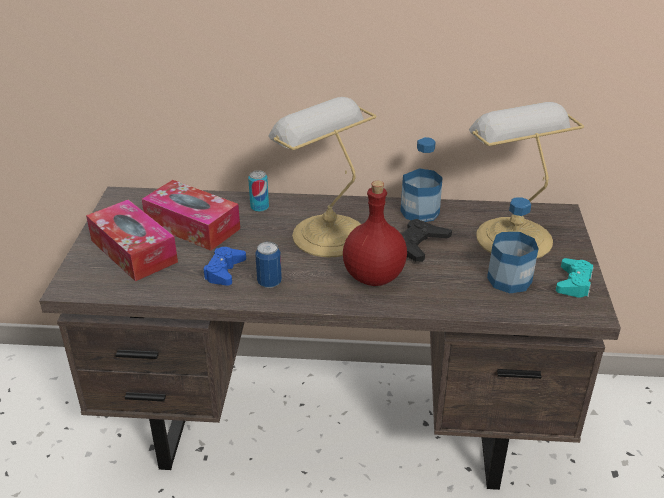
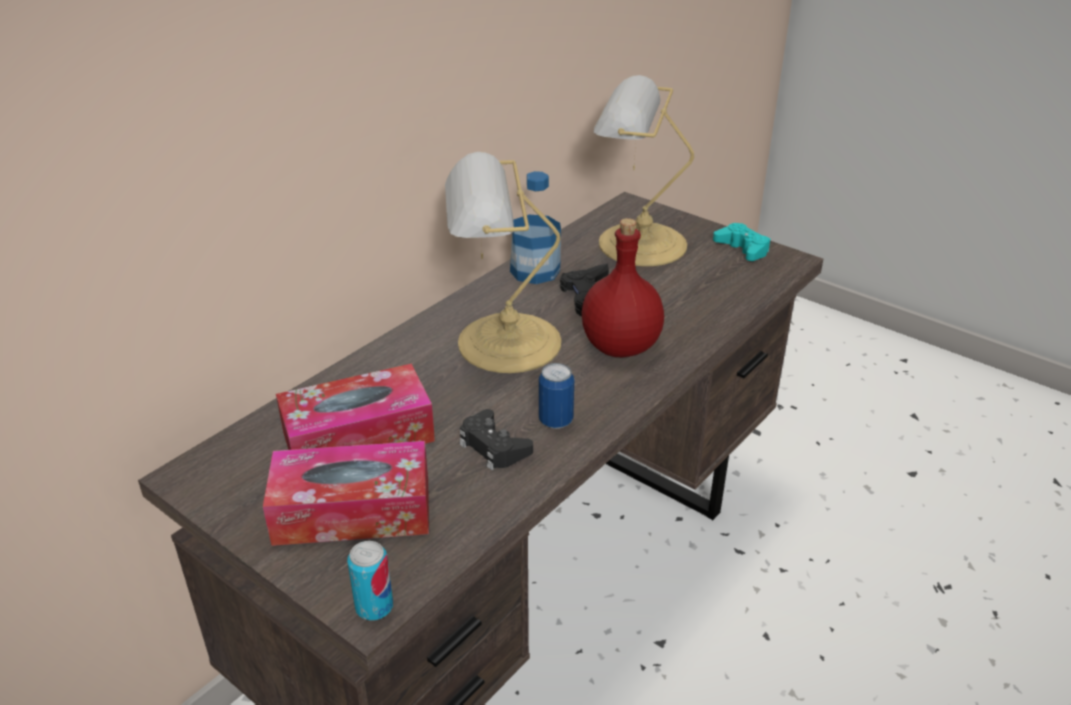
camera: 55 degrees left, 0 degrees up
(224, 271) = (493, 447): blue game controller -> black game controller
(259, 207) = (386, 367): can -> can (374, 607)
(509, 279) = (705, 276): bottle -> none

